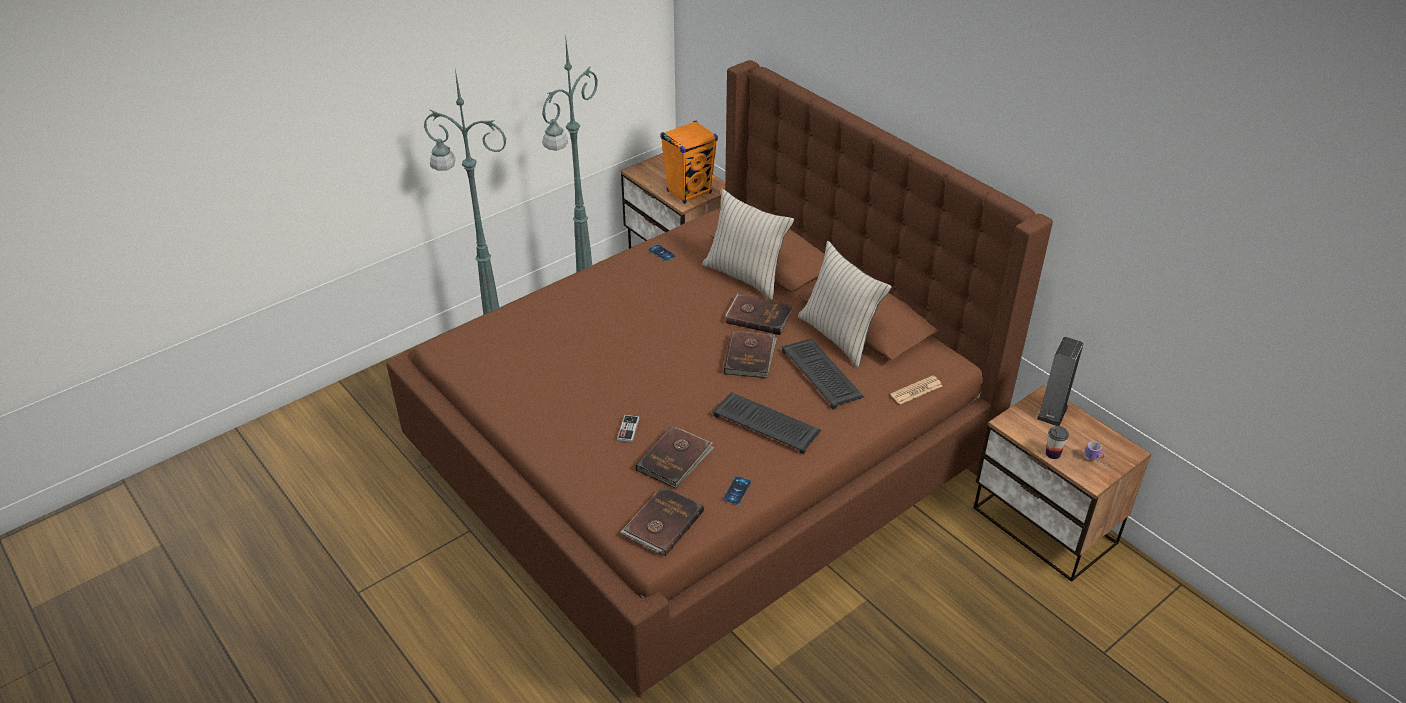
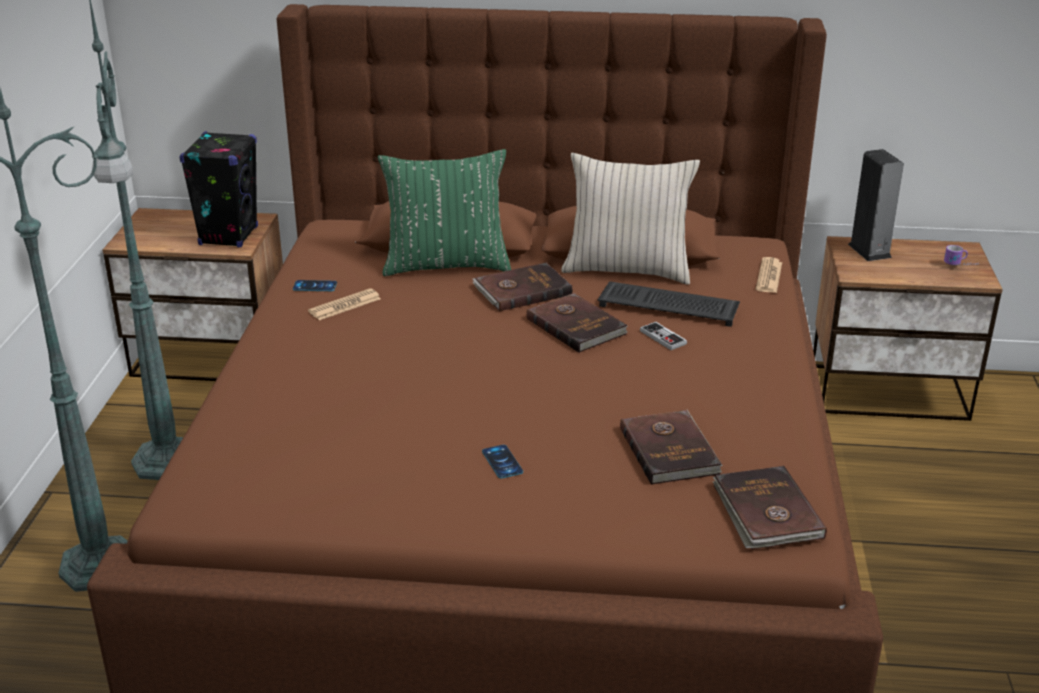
camera: 45 degrees left, 10 degrees down
(628, 429) = (572, 454): game controller -> game controller (663, 337)
(657, 274) = (345, 305): none -> newspaper
(689, 192) = (228, 236): orange speaker -> black speaker
(737, 490) = (777, 439): phone -> phone (502, 462)
(745, 276) = (446, 265): beige pillow -> green pillow
(767, 423) = (698, 369): keyboard -> none
(1053, 453) = (923, 277): cup -> none

